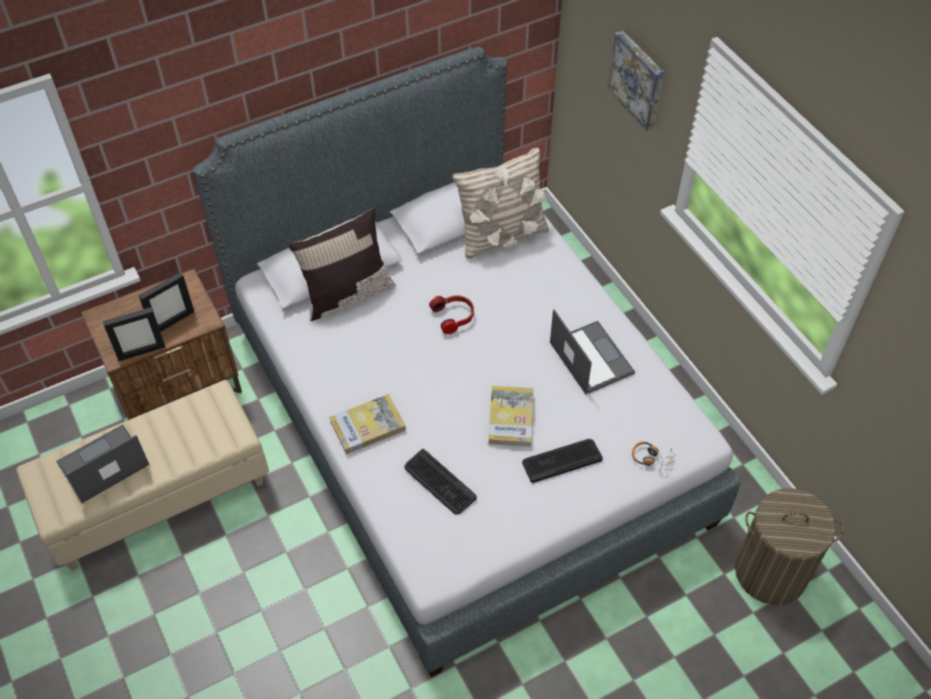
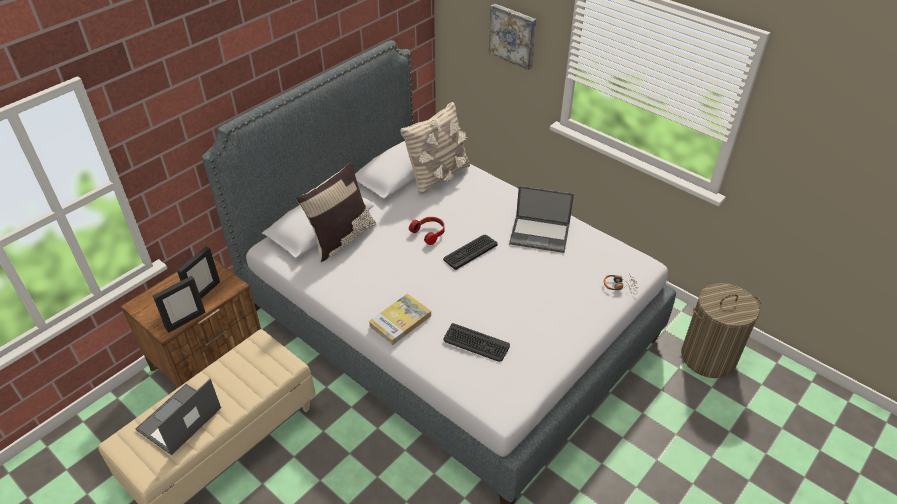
camera: 20 degrees left, 10 degrees down
(511, 418) = (506, 286): book -> none
(561, 460) = (557, 304): keyboard -> keyboard (470, 252)
(590, 357) = (540, 234): laptop -> laptop turned 150 degrees clockwise

